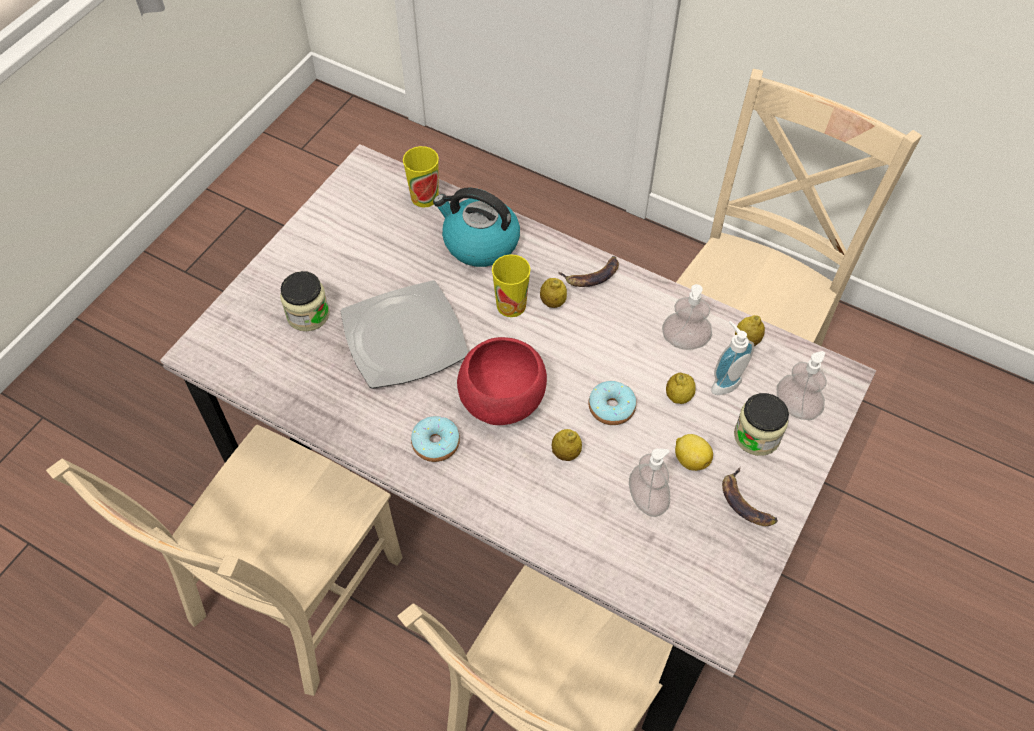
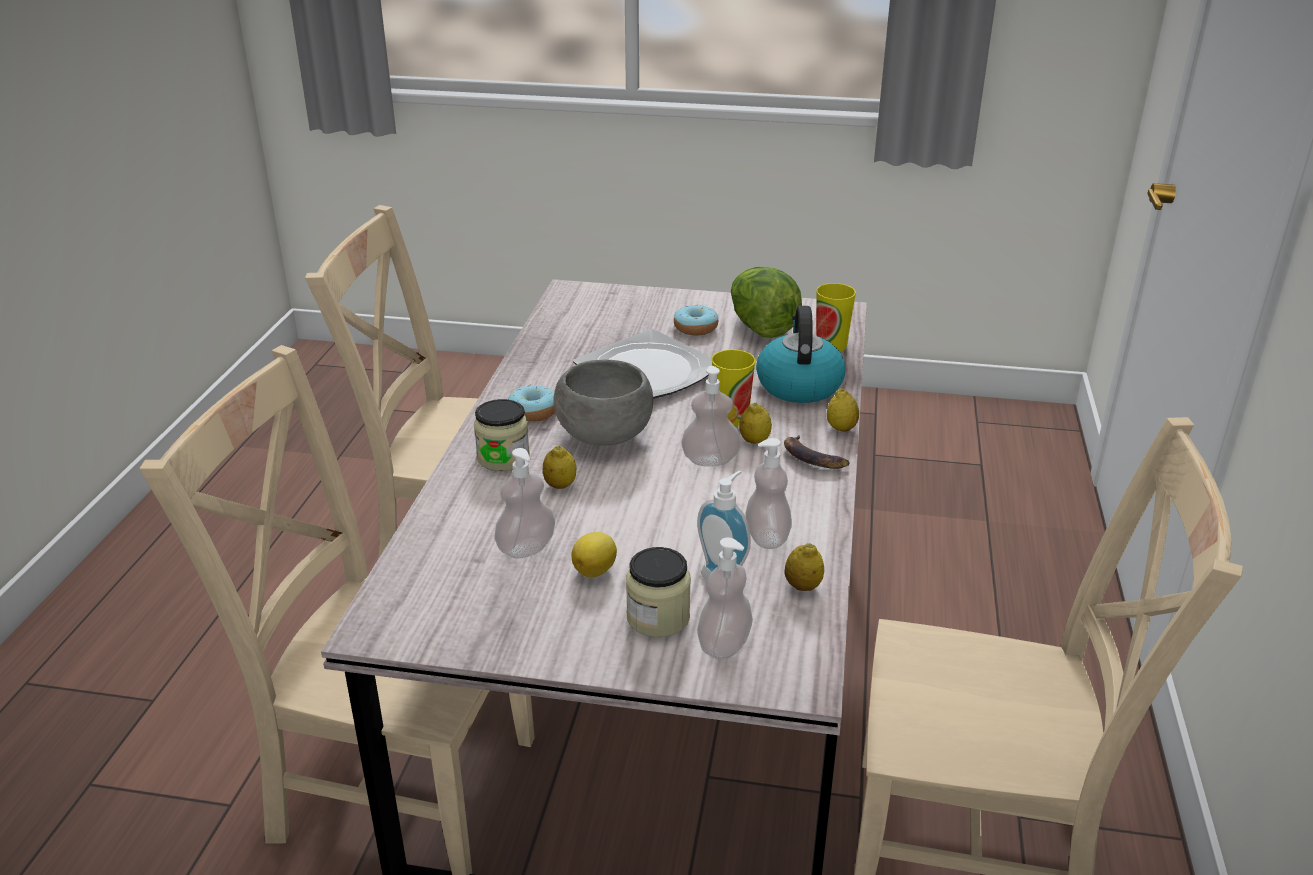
camera: 70 degrees right, 25 degrees down
(308, 314) = (641, 323): jar -> jar (503, 458)
(366, 230) = (761, 327): none -> lettuce
(502, 401) = (604, 437): red bowl -> grey bowl
(569, 340) = (710, 460): none -> soap dispenser
(611, 408) = (636, 503): donut -> donut (695, 328)
(678, 397) = (680, 547): lemon -> lemon (841, 428)
(746, 502) = (554, 623): banana -> none

